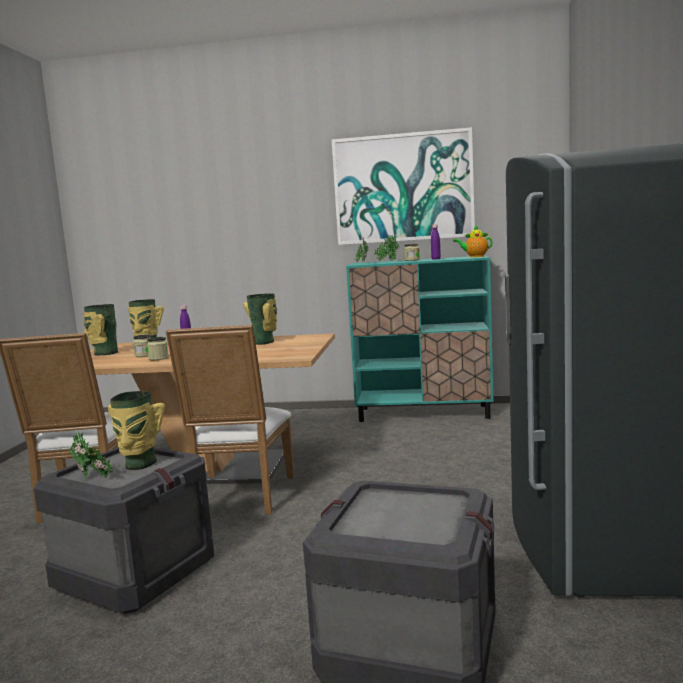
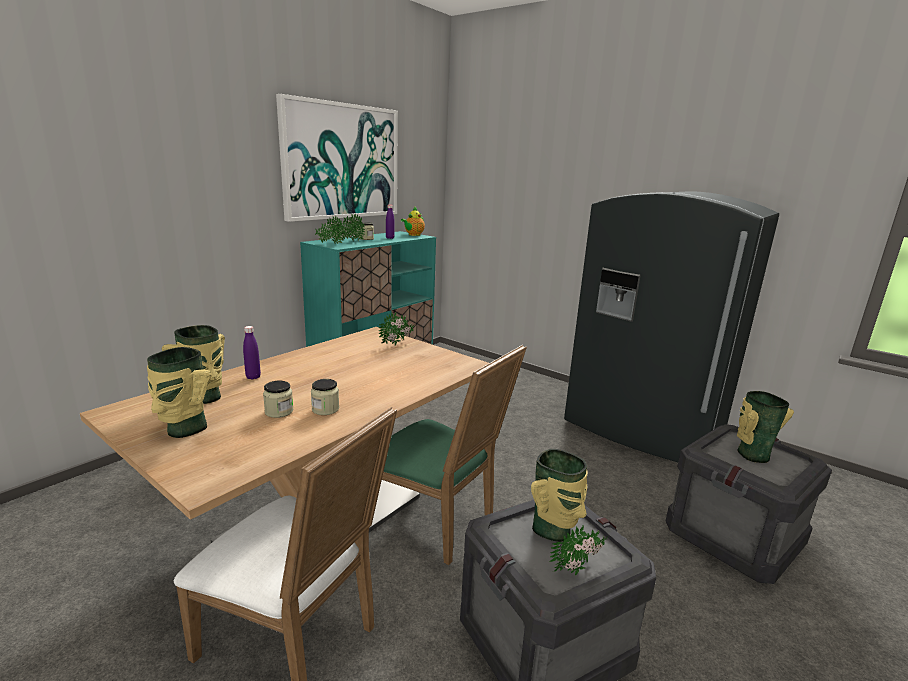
camera: 60 degrees left, 10 degrees up
(241, 498) = (436, 523): white chair -> green chair
(265, 342) = (354, 352): vase -> vase (751, 454)
(304, 342) = (397, 344): none -> potted plant

